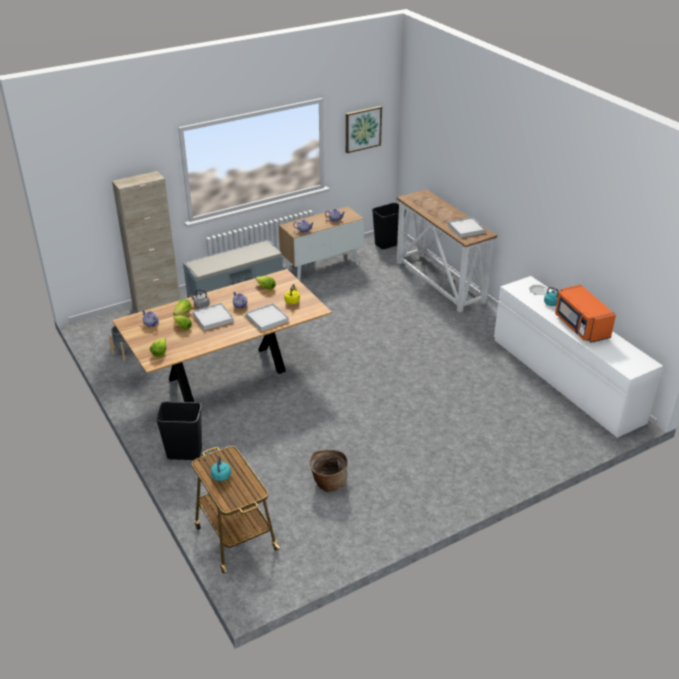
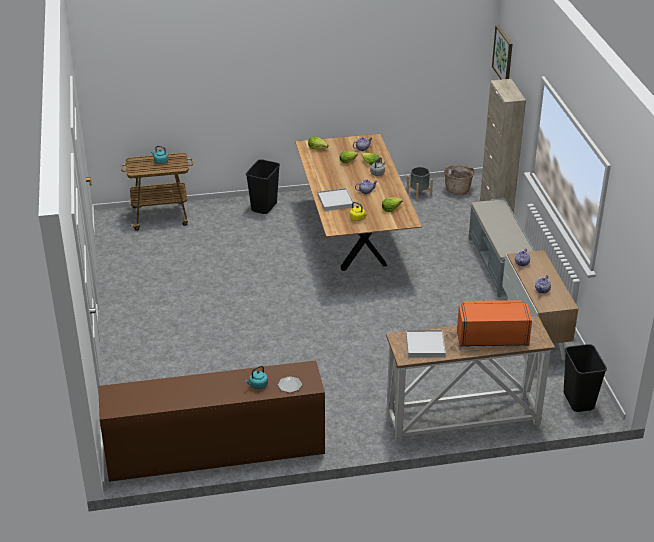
camera: 110 degrees right, 0 degrees up
(213, 318) = (353, 176): white tray -> none
(328, 482) = (182, 264): basket -> basket (458, 190)
(362, 129) = (625, 247): picture -> picture (503, 55)
(565, 379) = (215, 450): white dresser -> brown dresser
(580, 326) = (202, 389): orange microwave -> orange microwave (491, 337)

